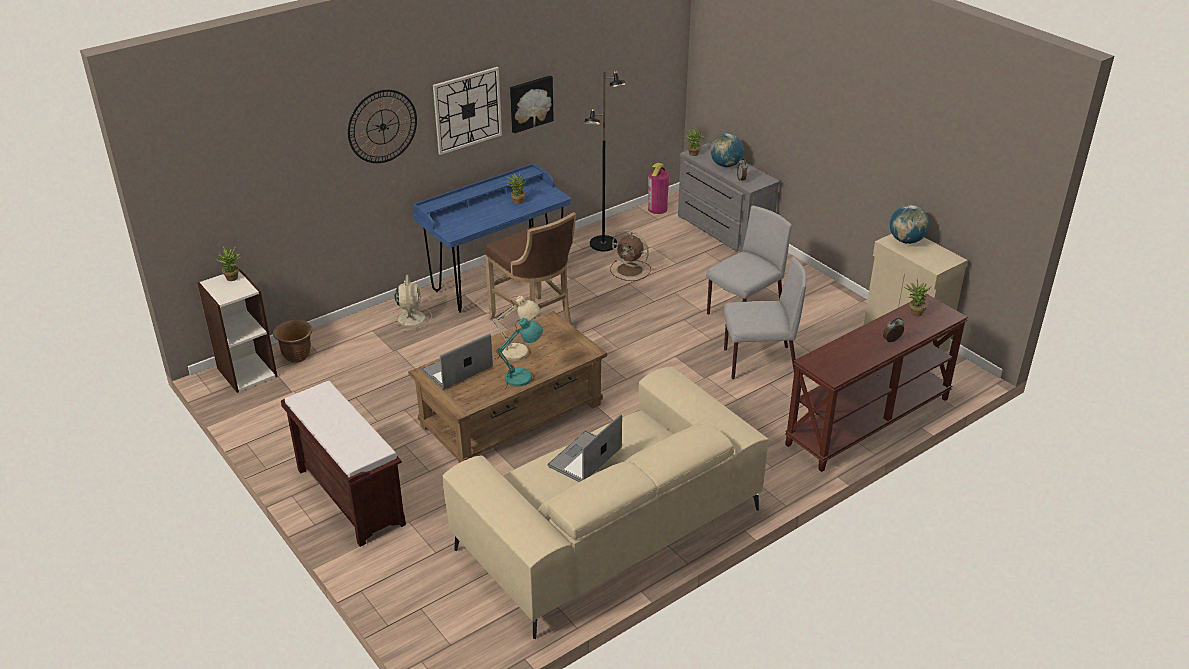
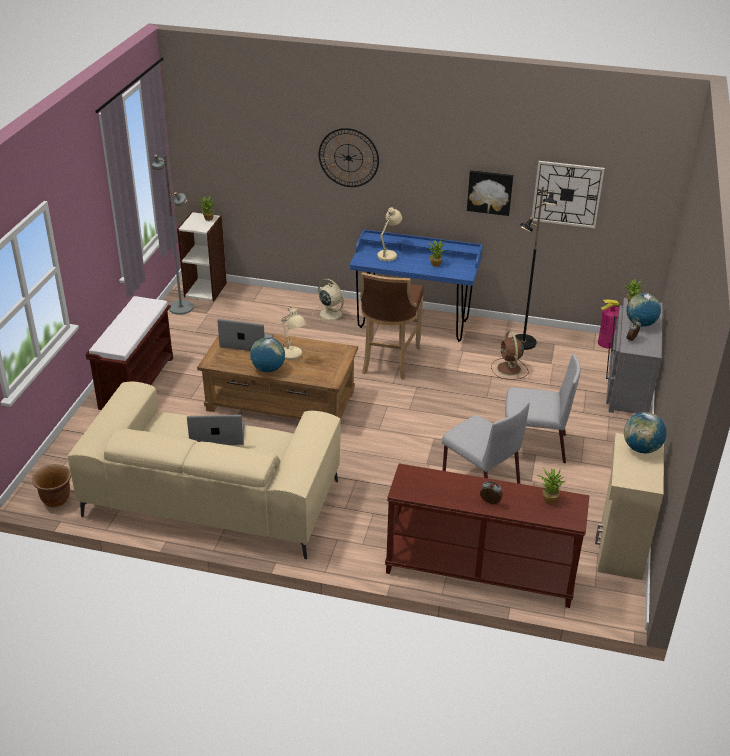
camera: 50 degrees right, 0 degrees up
(254, 403) = (181, 307): none -> grey floor lamp
(297, 356) = (240, 296): brown planter -> brown planter (56, 499)
(411, 317) = (330, 313): beige fan -> beige fan turned 90 degrees counterclockwise
(466, 216) = (388, 255): none -> beige table lamp
(467, 110) = (426, 174): wall clock -> wall clock (567, 194)
(522, 377) = (268, 369): turquoise table lamp -> globe

